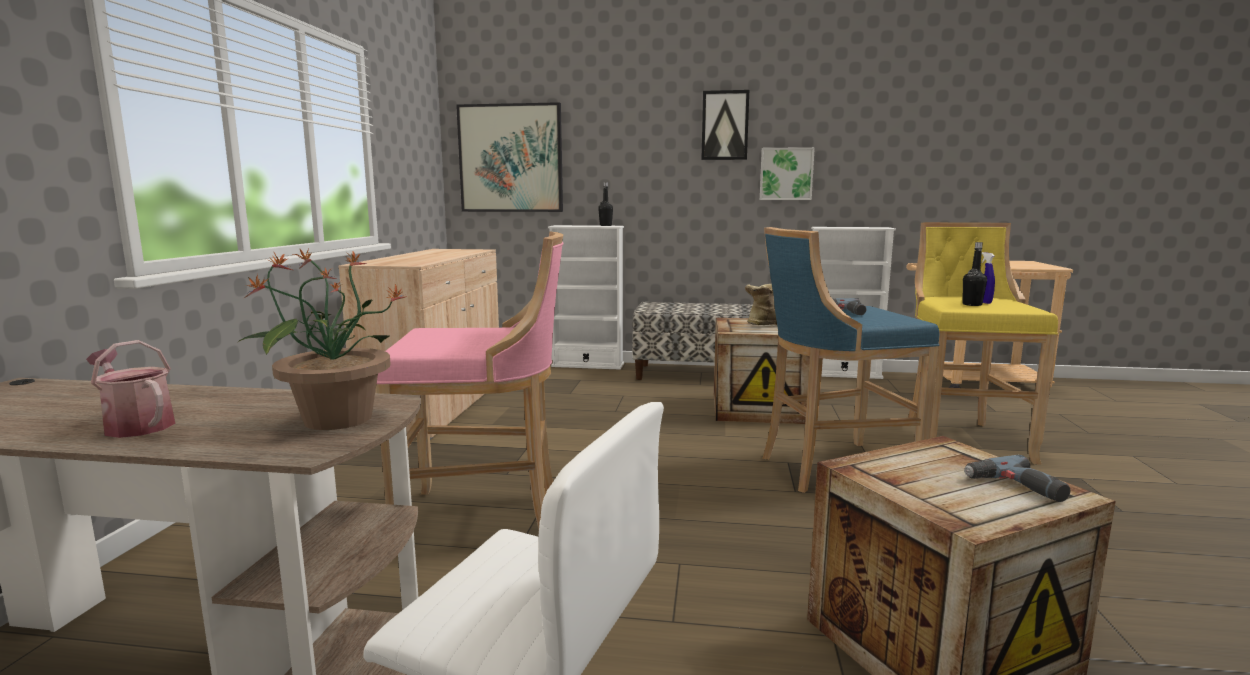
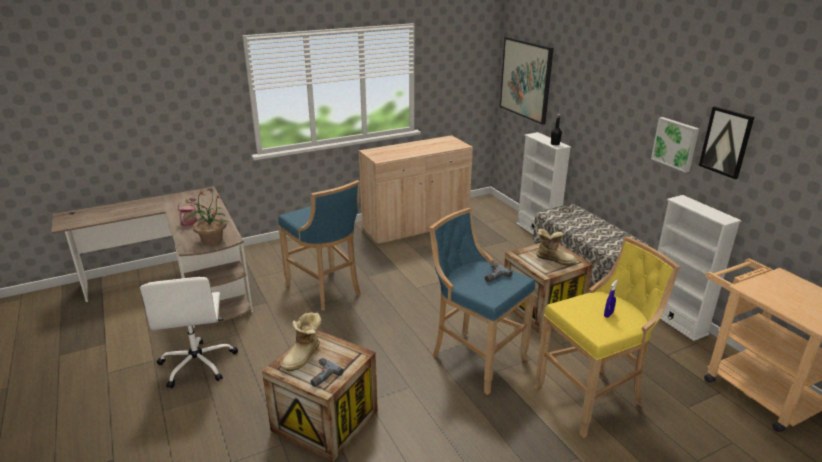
camera: 55 degrees right, 15 degrees up
(486, 519) = (326, 290): pink stool -> blue stool
(725, 125) = (641, 91): picture -> picture (726, 142)
(931, 489) = (304, 356): none -> boot
(972, 304) = (590, 311): black bottle -> none

